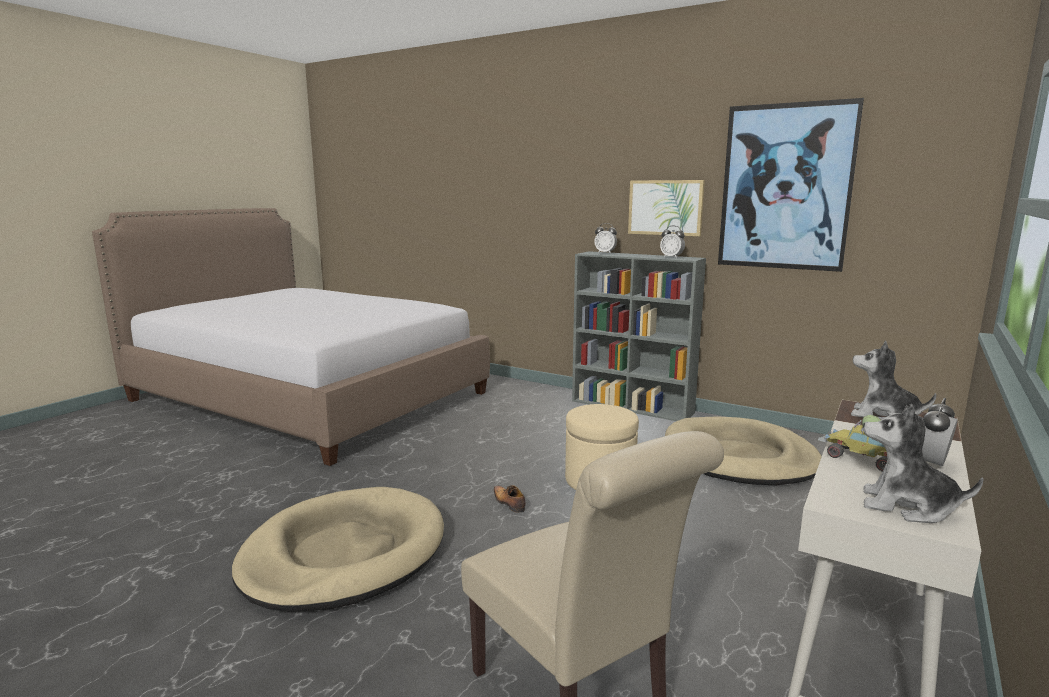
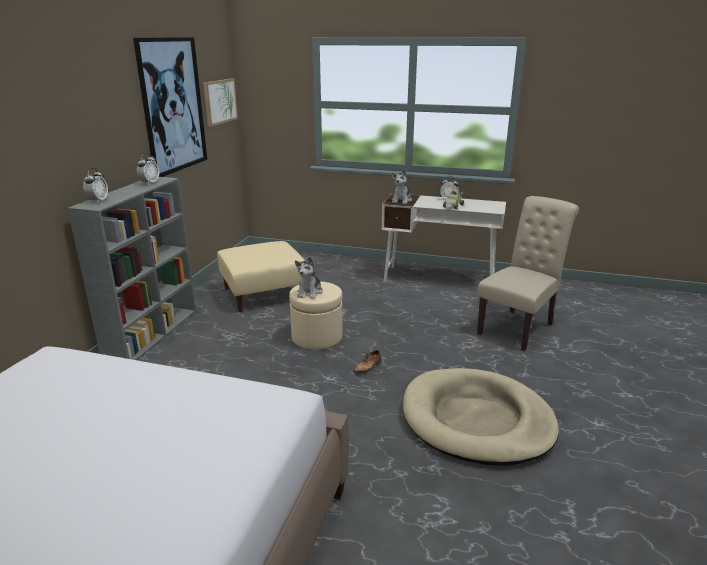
camera: 105 degrees left, 10 degrees up
(665, 207) = (111, 139): picture -> picture (220, 101)
(739, 457) = (263, 293): beige dog bed -> beige ottoman
(907, 507) = (488, 204): plush toy -> plush toy (310, 292)

